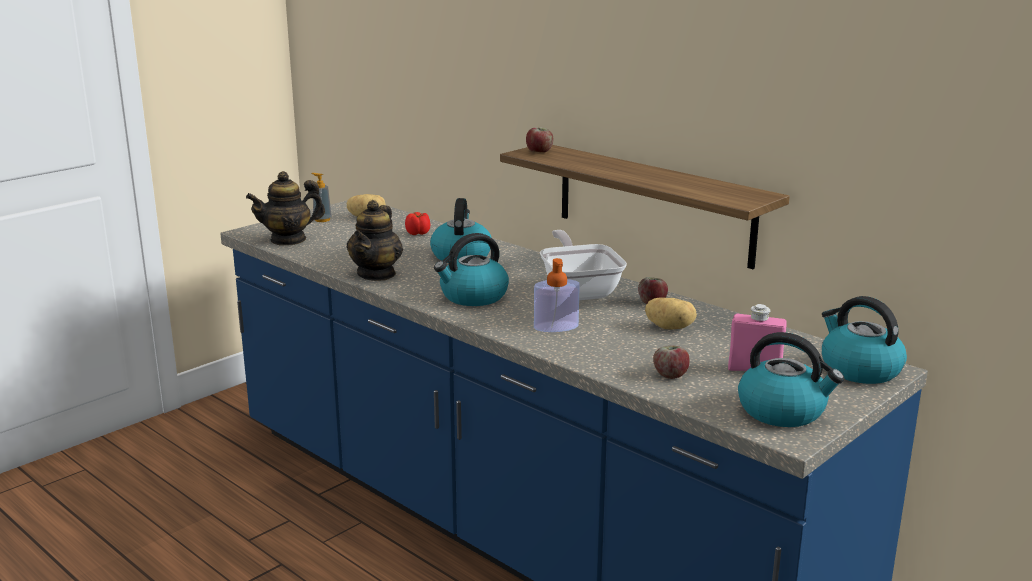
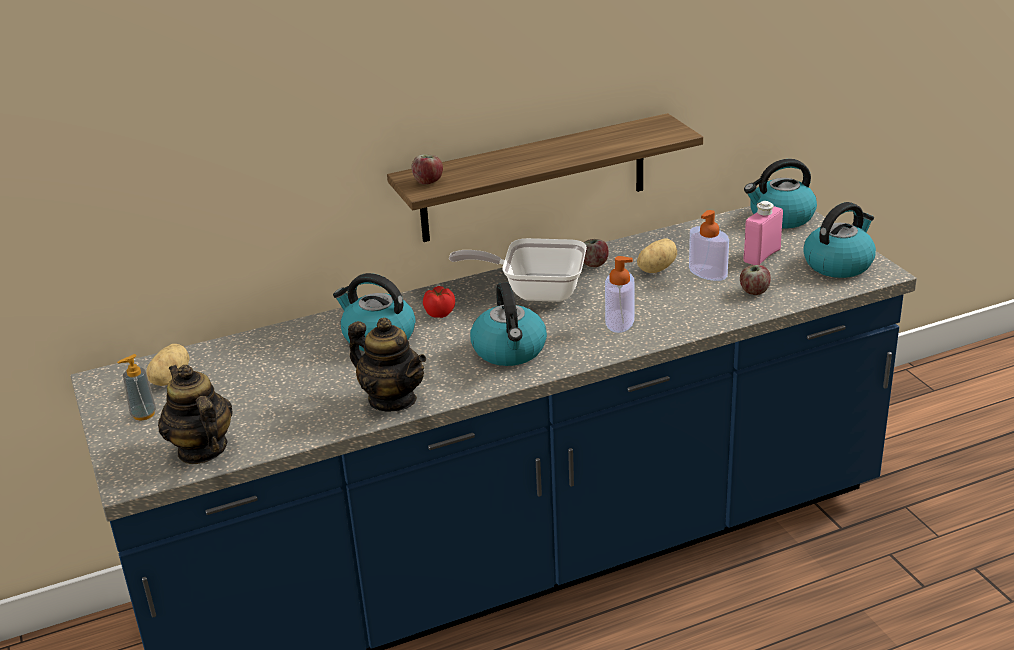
camera: 65 degrees left, 10 degrees up
(288, 240) = (201, 450): teapot -> teapot turned 150 degrees clockwise
(418, 233) = (274, 352): tomato -> tomato (440, 313)
(687, 350) = (707, 272): none -> soap dispenser

